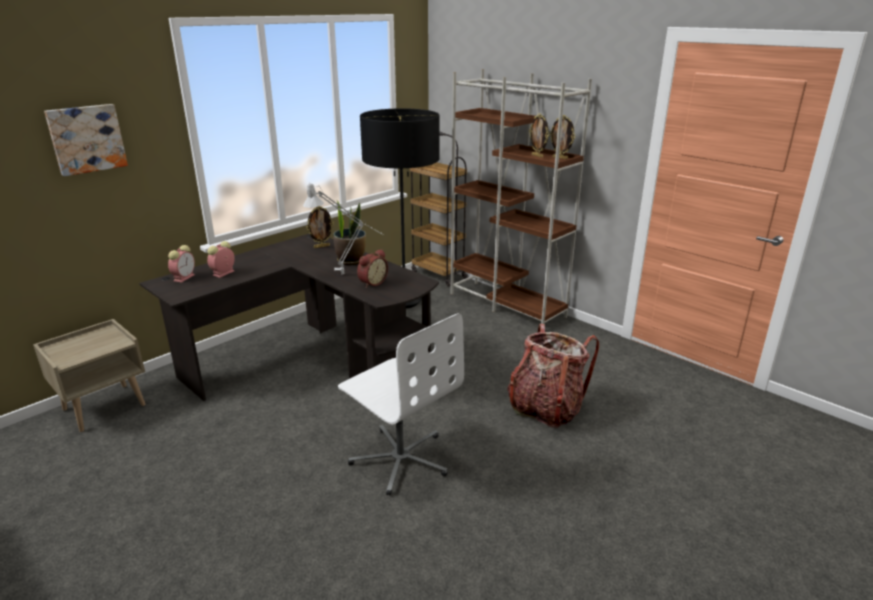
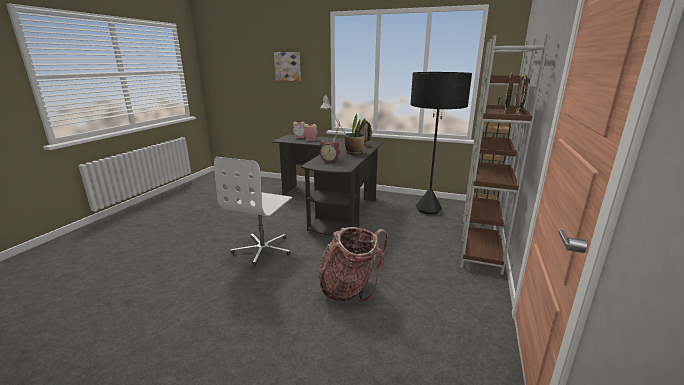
camera: 65 degrees right, 5 degrees down
(105, 406) = (267, 182): beige nightstand -> none

